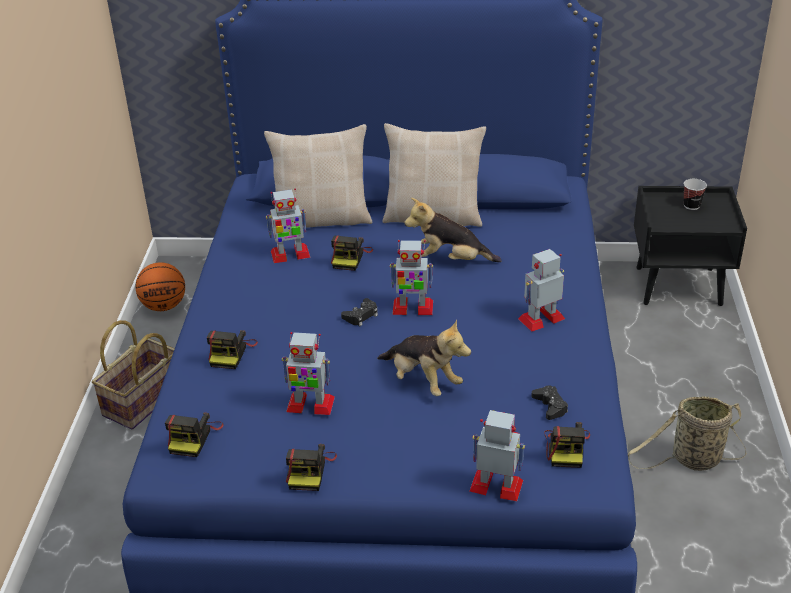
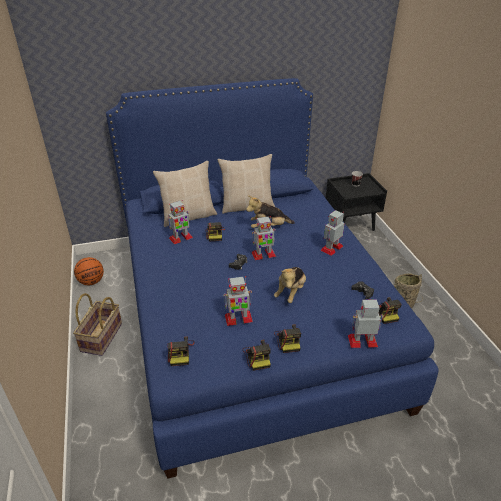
camera: 20 degrees left, 0 degrees up
(231, 353) = (176, 298): camera -> camera (288, 340)
(423, 381) = (290, 292): plush toy -> plush toy turned 90 degrees clockwise

